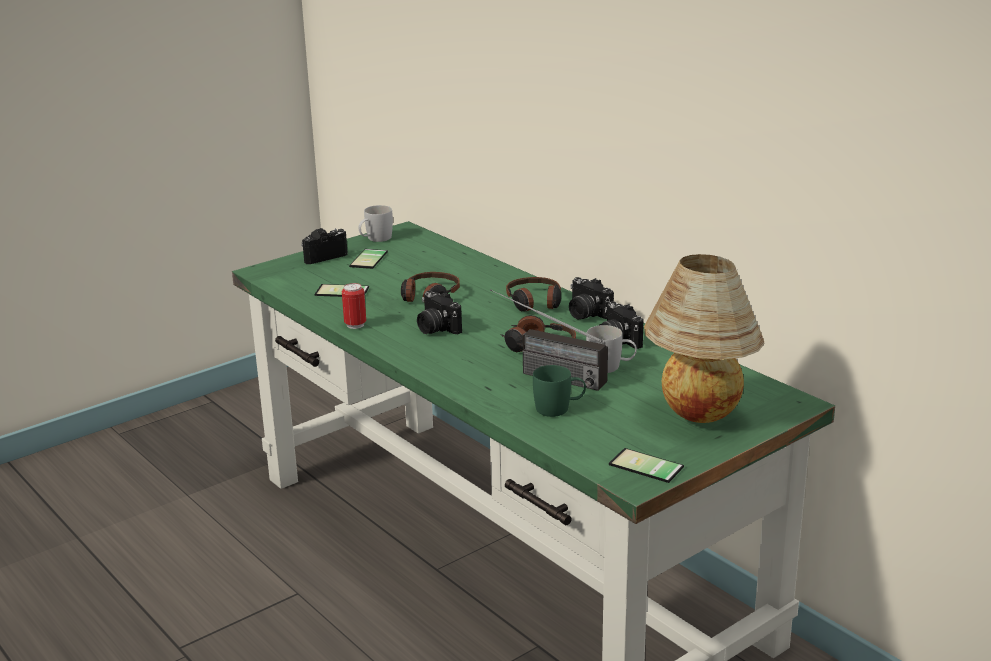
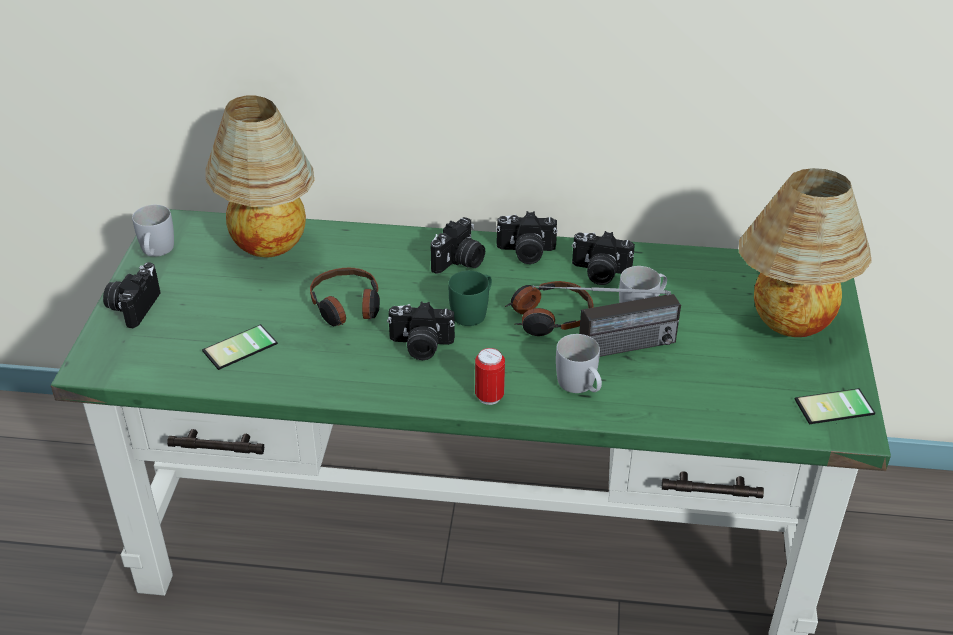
camera: 45 degrees left, 15 degrees up
(355, 325) = (331, 387): can -> can (489, 396)
(371, 259) = (199, 284): phone -> none
(436, 258) = (268, 248): none -> table lamp
(493, 383) = (580, 386): none -> white mug
(534, 303) = (459, 262): headphones -> camera
(559, 408) = (679, 383): green mug -> green mug (473, 312)

